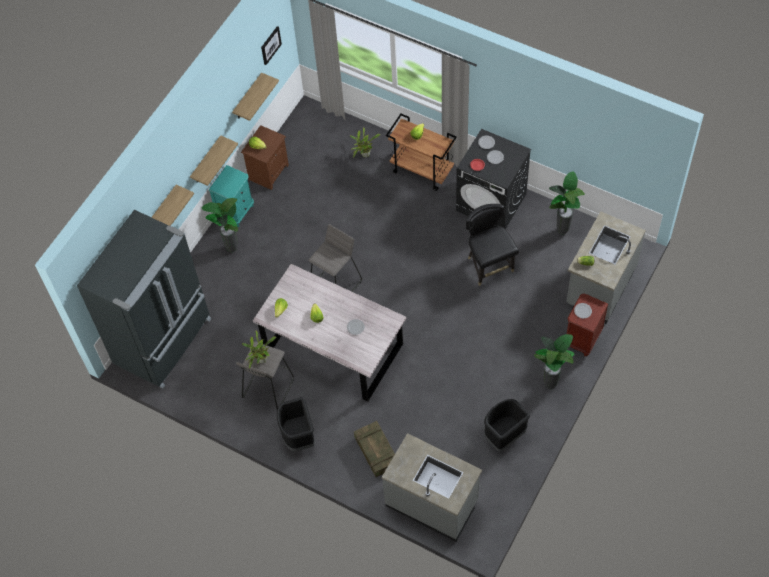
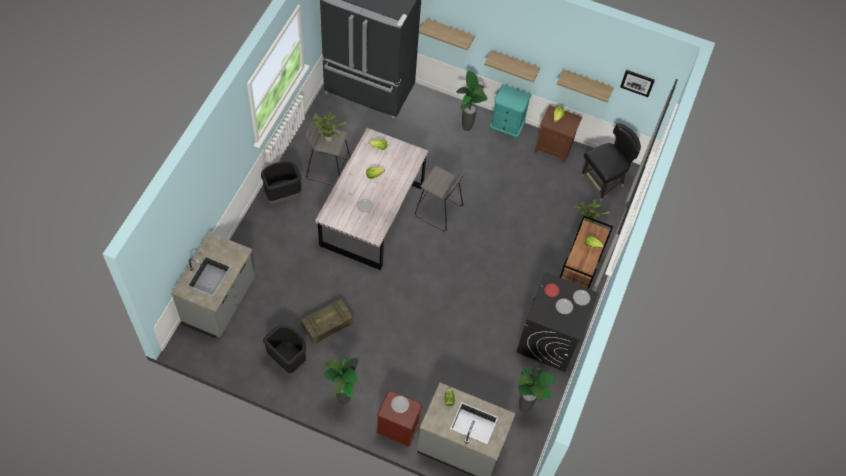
camera: 75 degrees right, 0 degrees up
(376, 452) = (268, 256): crate -> crate (327, 325)
(489, 266) = (473, 340): black chair -> black chair (602, 183)

